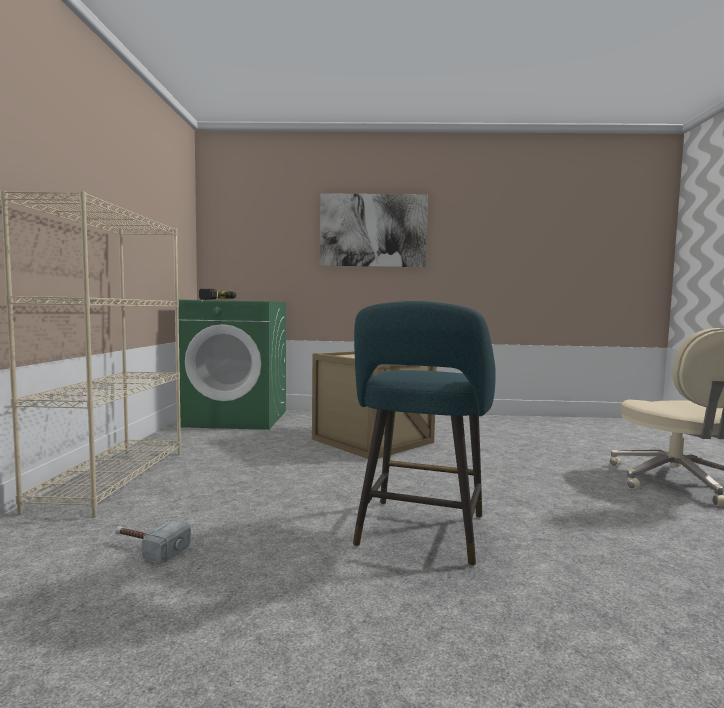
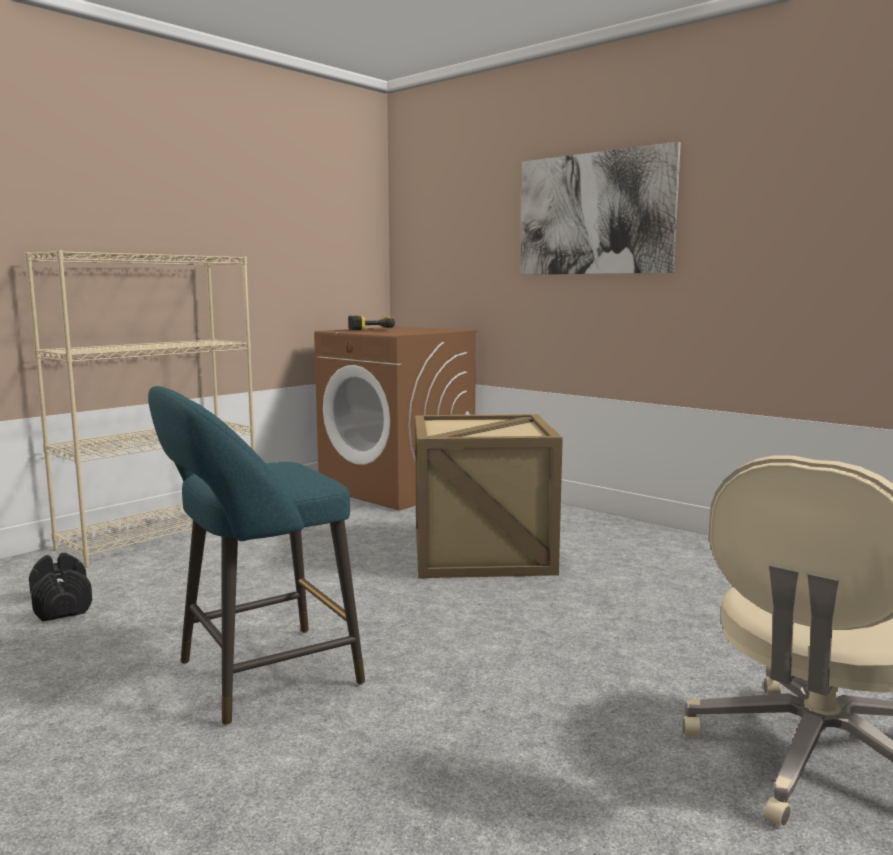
camera: 40 degrees right, 5 degrees up
(147, 548) = (62, 605): hammer -> black dumbbell
(237, 418) = (398, 488): green washing machine -> brown washing machine

